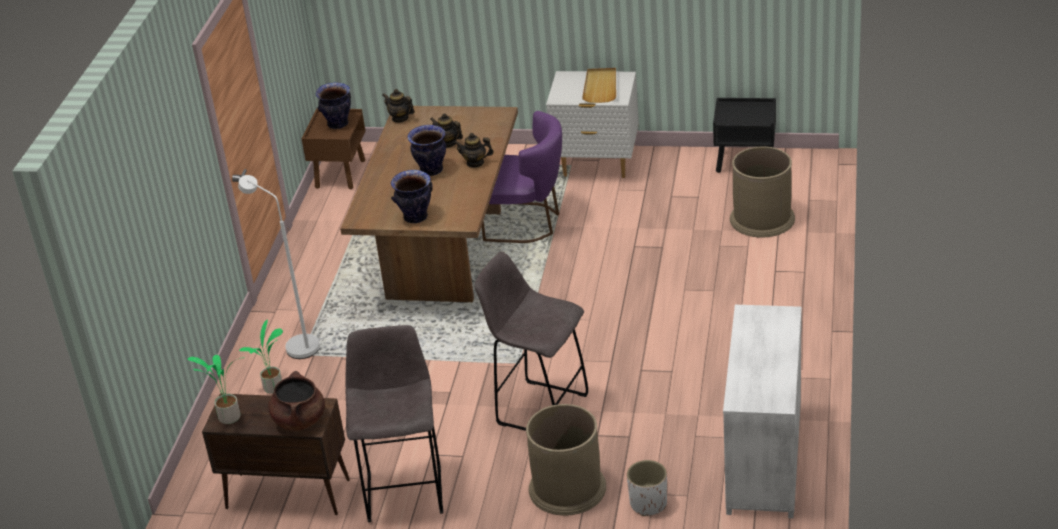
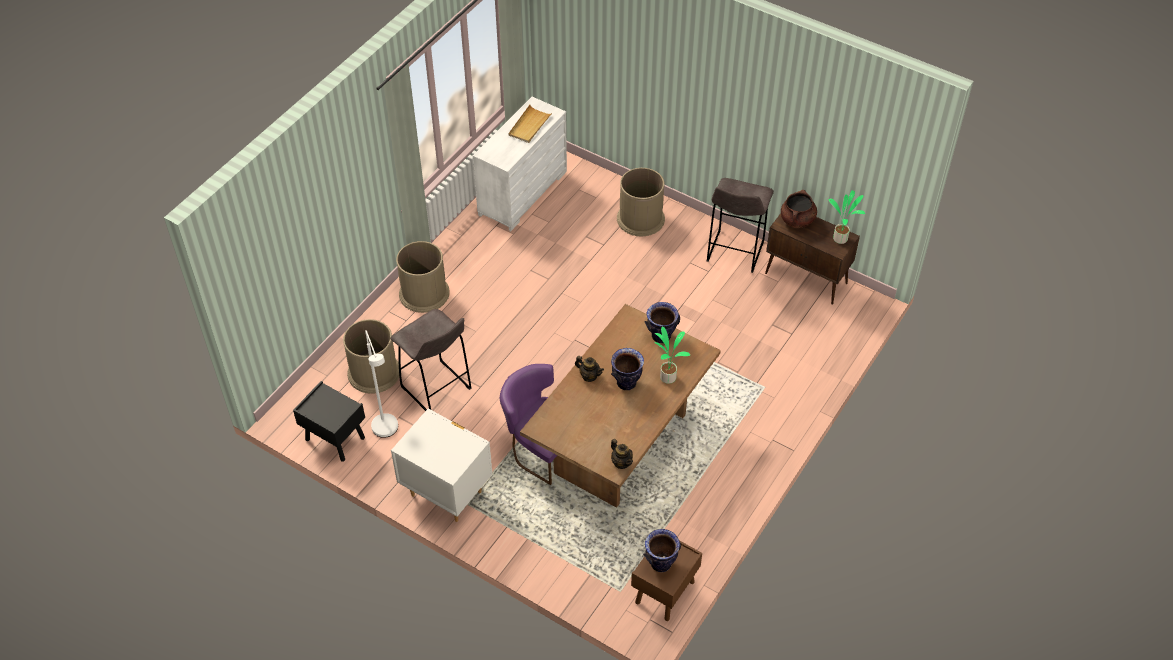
camera: 160 degrees left, 15 degrees up
(274, 388) = (793, 365): potted plant -> potted plant (668, 376)
(296, 344) = (765, 399): white floor lamp -> white floor lamp (387, 432)
(448, 143) = (598, 410): teapot -> none
(539, 409) = (626, 276): grey stool -> grey stool (437, 389)
(600, 87) = (432, 442): beige tray -> beige tray (529, 125)
(648, 503) = (602, 192): white planter -> none
(781, 302) = (424, 293): none -> brown trash can

